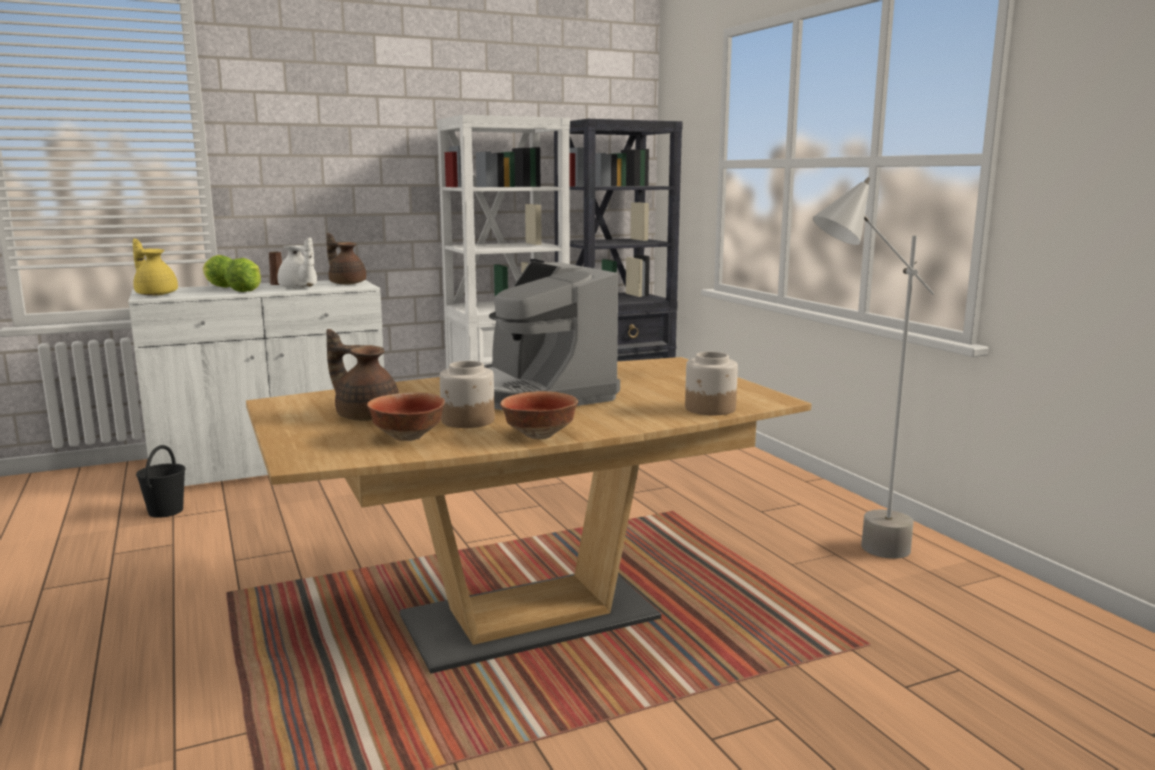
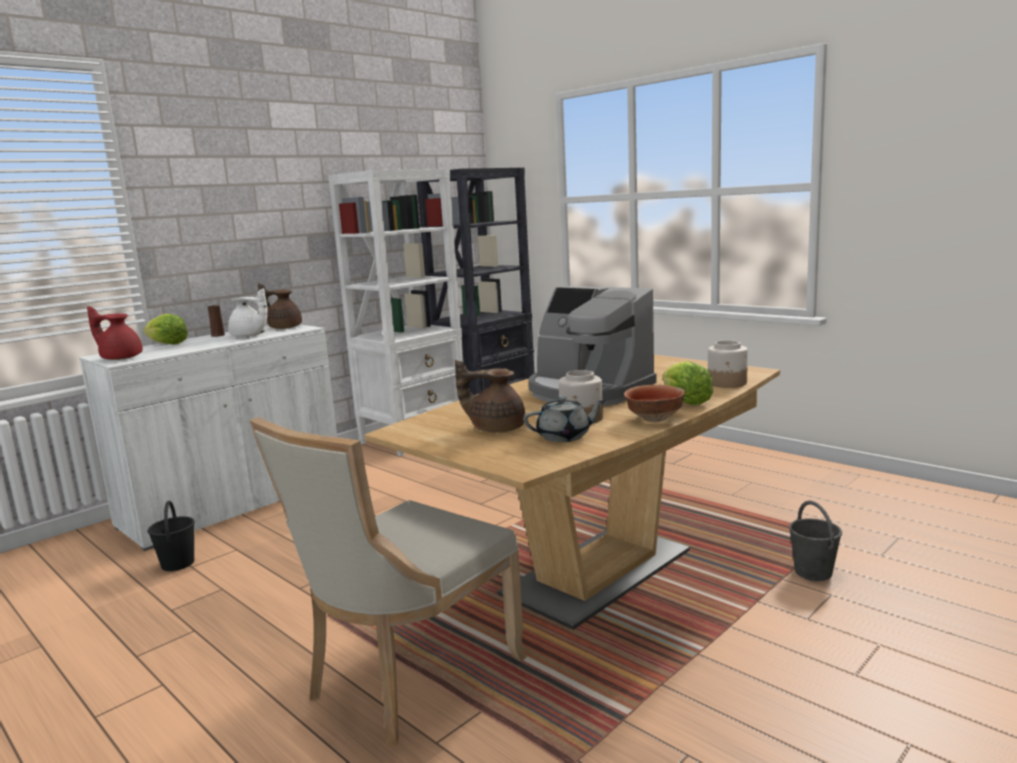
camera: 20 degrees left, 0 degrees up
(156, 294) = (120, 358): yellow teapot -> red teapot
(222, 677) = (407, 679): none -> beige chair
(246, 290) = (204, 344): lettuce -> lettuce (685, 401)
(409, 437) = (564, 437): bowl -> grey teapot
(786, 685) = (813, 572): none -> grey bucket
(852, 554) = (762, 480): grey floor lamp -> none

